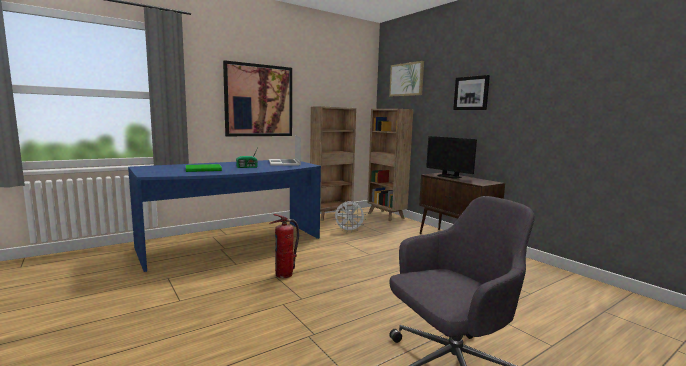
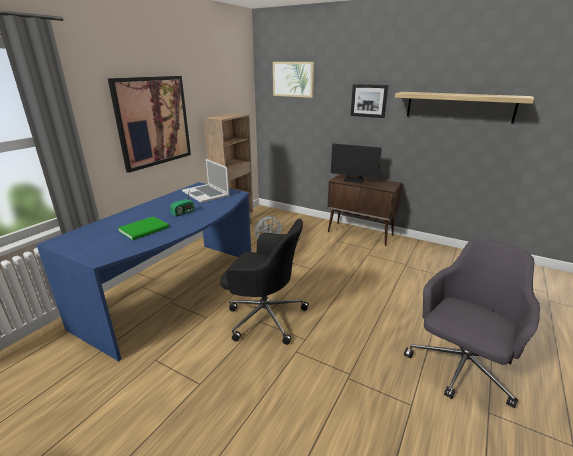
camera: 25 degrees left, 15 degrees up
(284, 274) = (264, 316): fire extinguisher -> black office chair
(386, 216) = (282, 215): brown bookcase -> none
(565, 91) = (459, 106): none -> shelf

